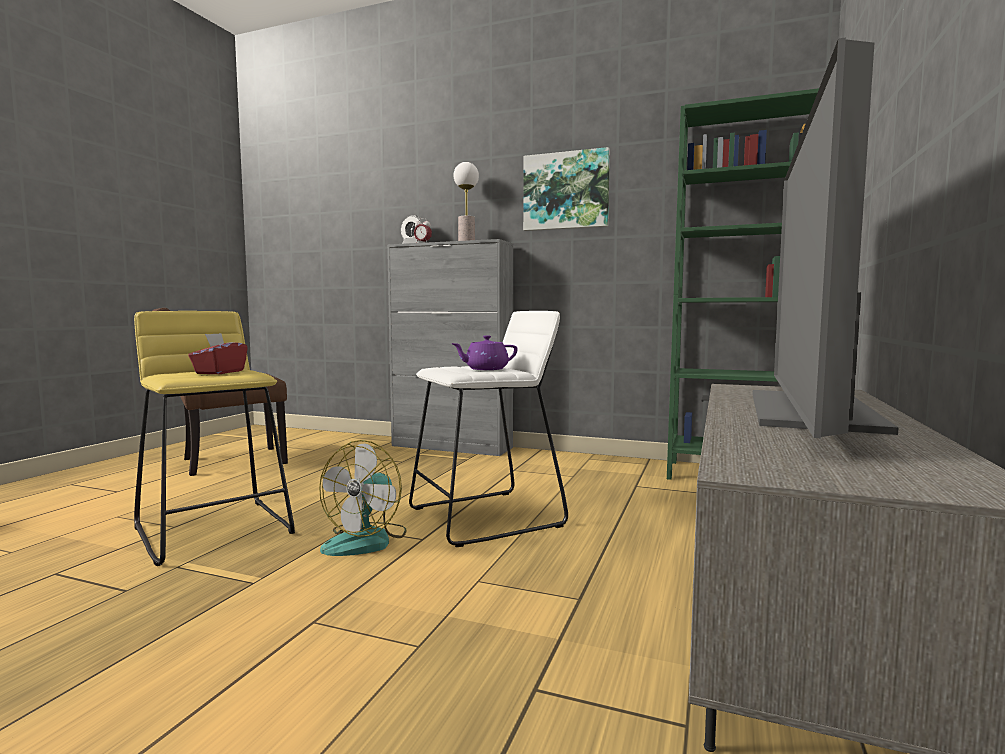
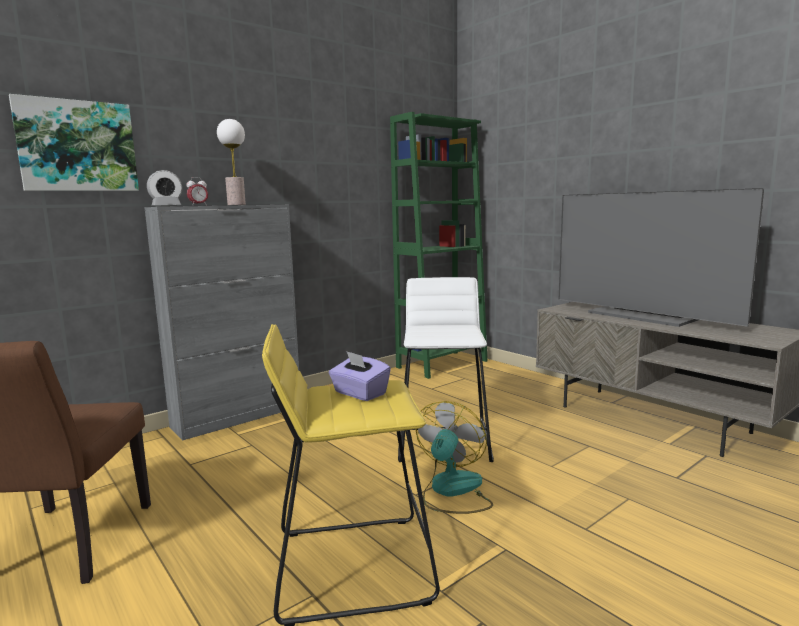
camera: 60 degrees left, 5 degrees up
(219, 372) = (359, 393): red tissue box -> purple tissue box
(367, 540) = (452, 491): fan -> fan turned 120 degrees counterclockwise
(485, 369) = (450, 329): purple teapot -> none
(566, 191) = (312, 159): picture -> picture (77, 146)

